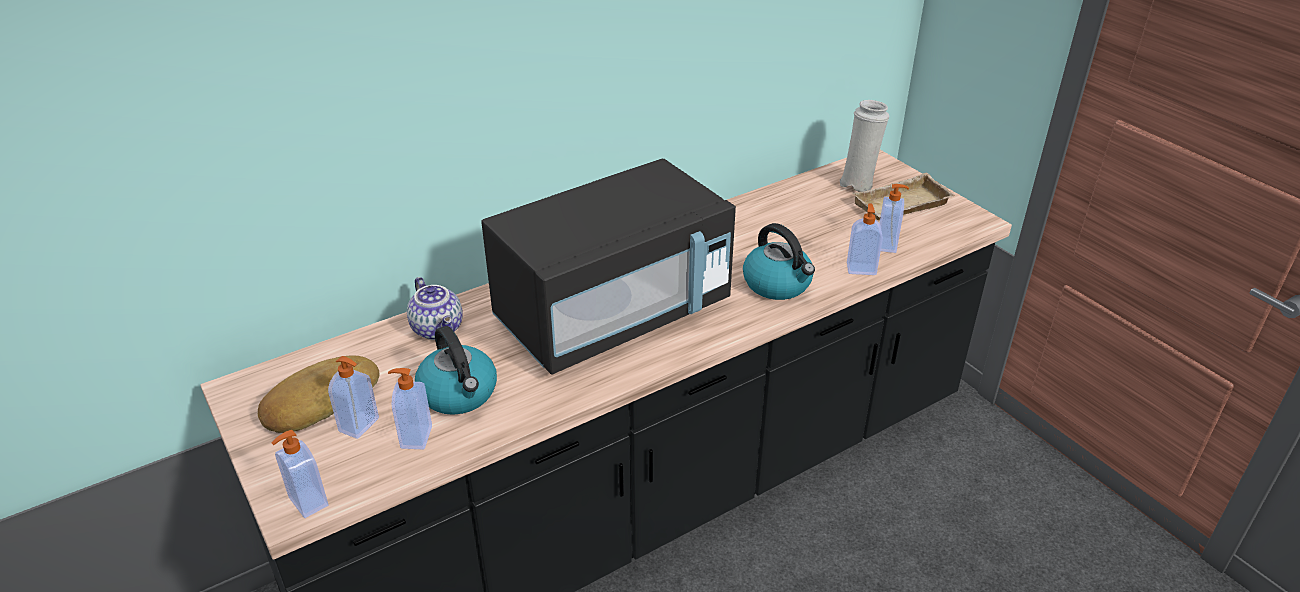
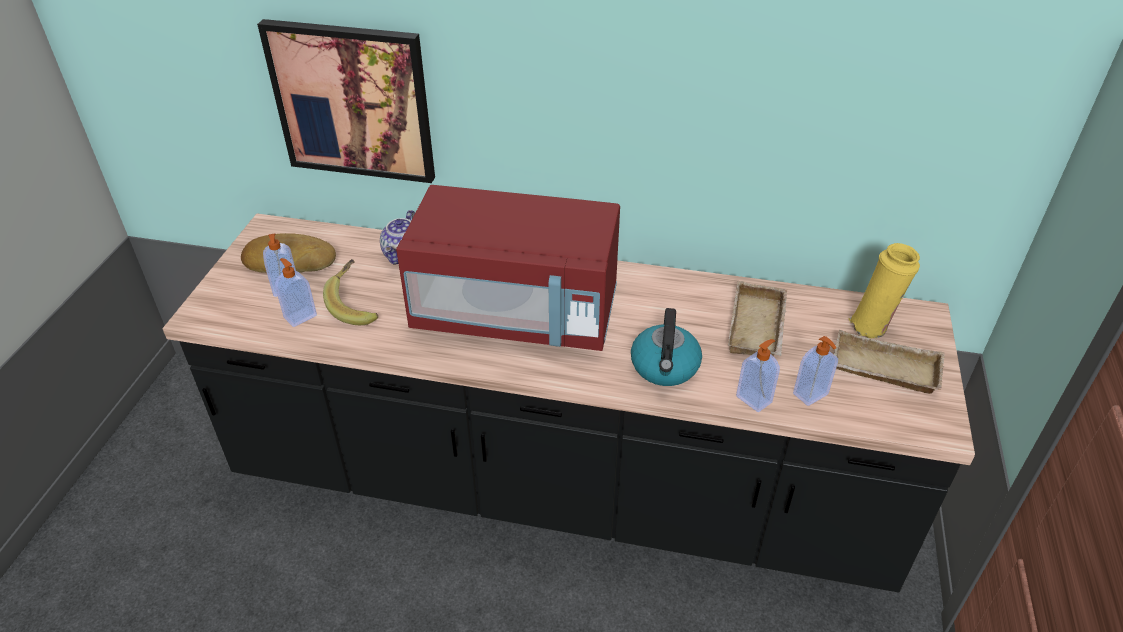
camera: 45 degrees right, 5 degrees up
(307, 502) = (206, 316): soap dispenser -> none
(325, 173) = (353, 101): none -> picture
(459, 394) = (357, 305): kettle -> banana
(613, 314) = (516, 314): black microwave -> red microwave
(796, 223) = (759, 327): none -> beige tray
(858, 183) = (872, 326): white vase -> yellow vase

